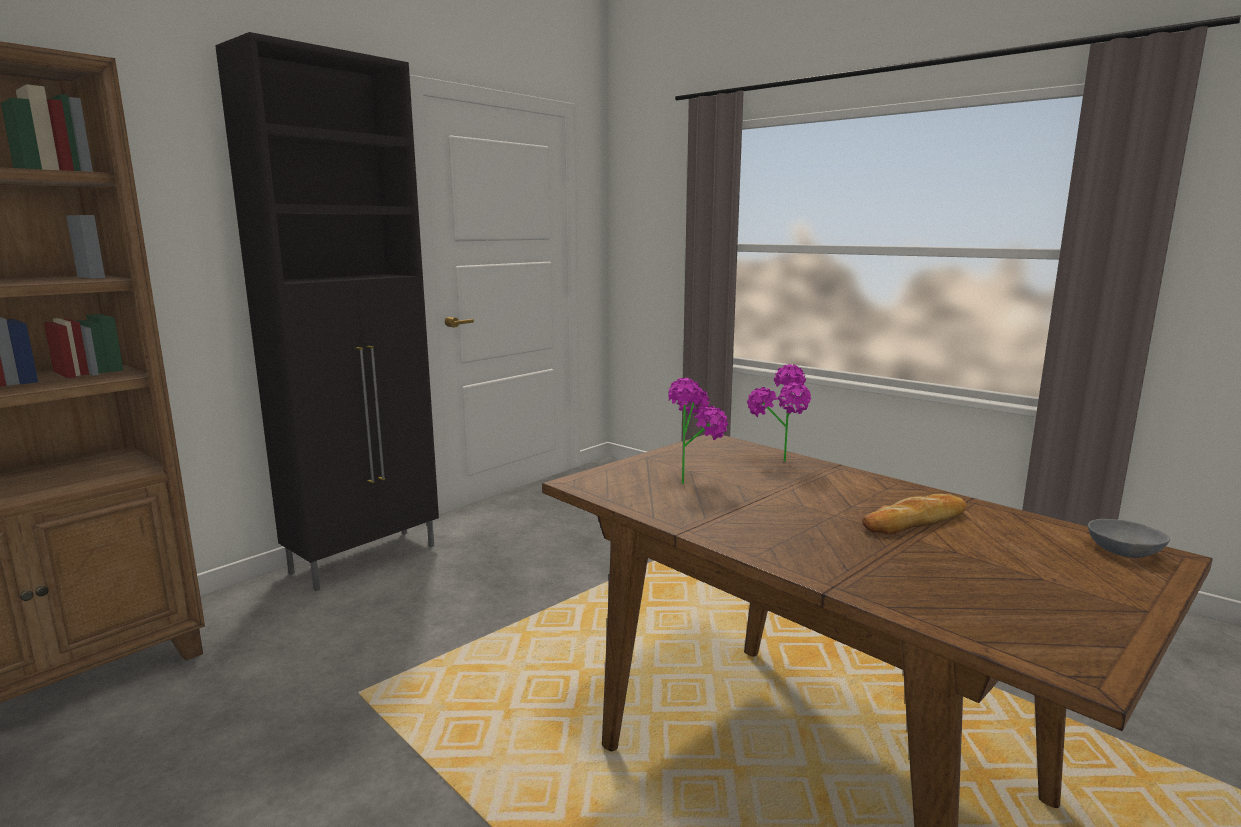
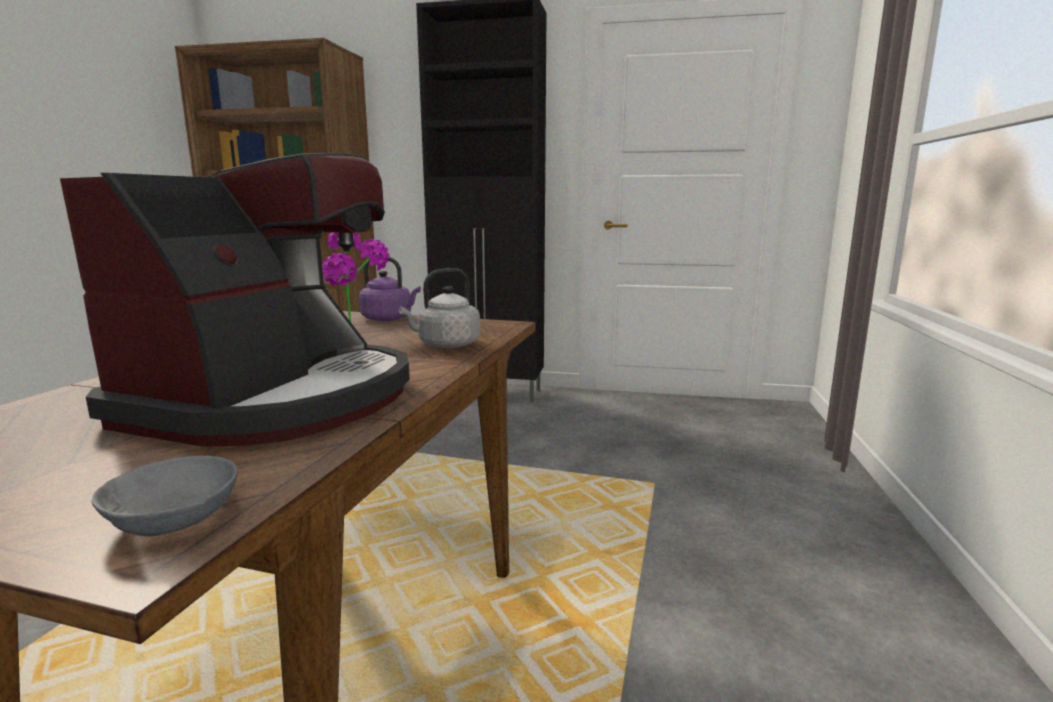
camera: 60 degrees right, 0 degrees up
(641, 466) = (389, 319): none -> purple kettle
(779, 464) = (446, 345): potted plant -> grey kettle
(916, 521) = (277, 399): bread -> coffee machine

